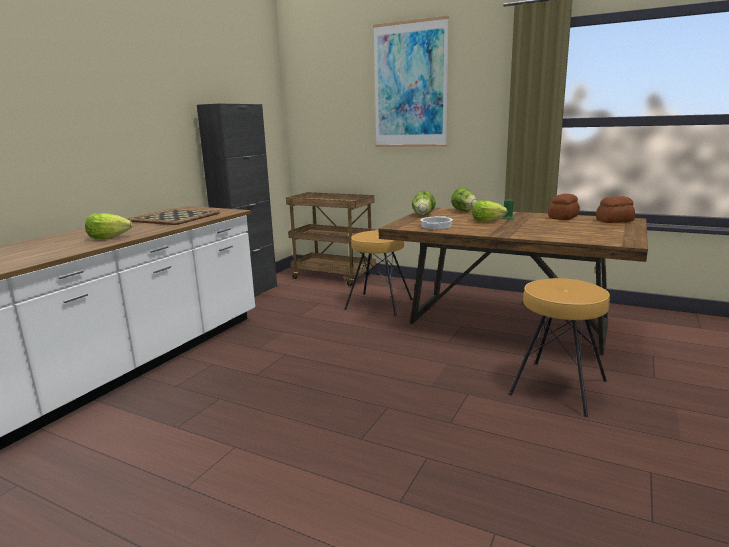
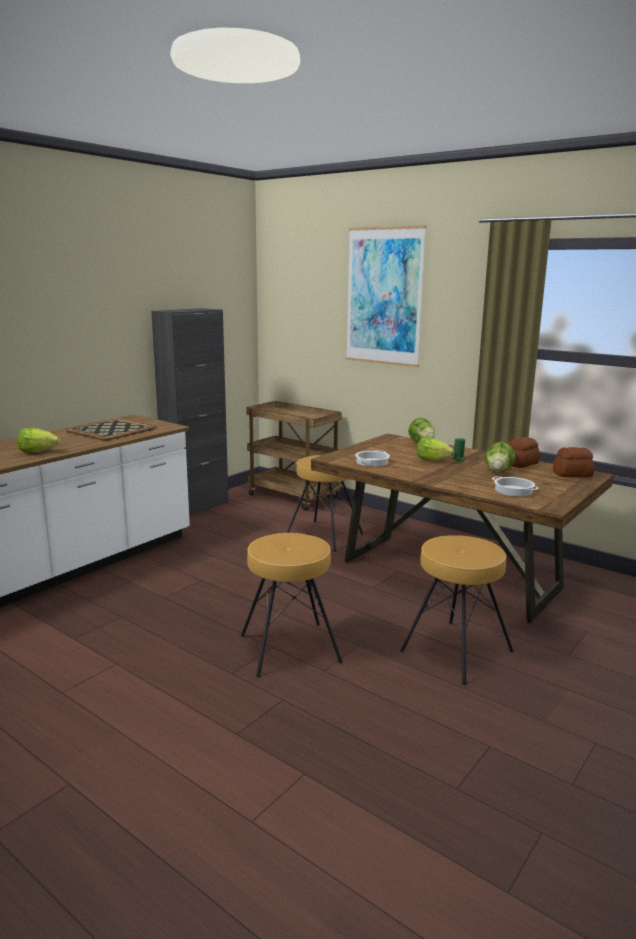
camera: 10 degrees right, 0 degrees up
(404, 406) = (289, 648): none -> brown stool
(423, 215) = (373, 445): lettuce -> lettuce (498, 471)
(582, 235) = (513, 490): none -> cooking pot

